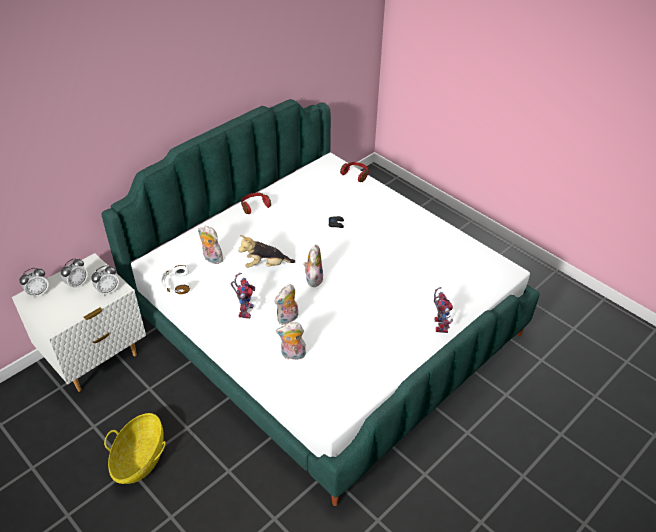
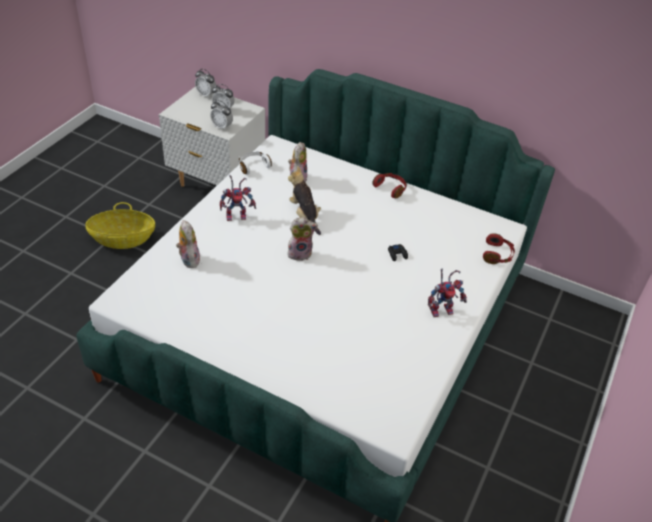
camera: 70 degrees right, 0 degrees up
(288, 319) = (235, 246): plush toy -> none
(439, 323) = (271, 369): toy robot -> toy robot (442, 309)

